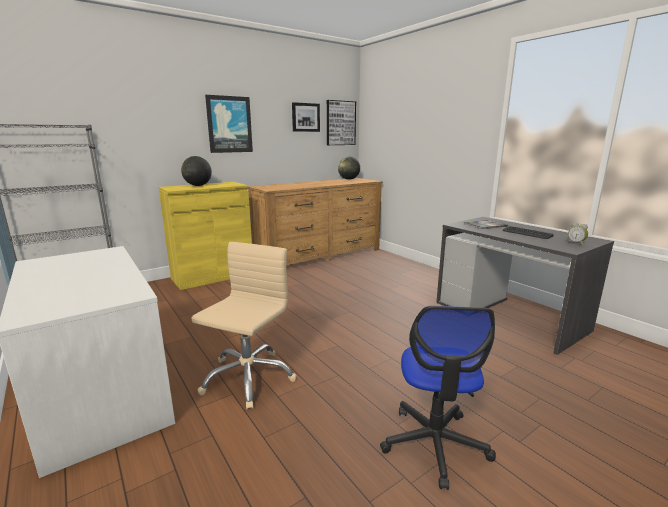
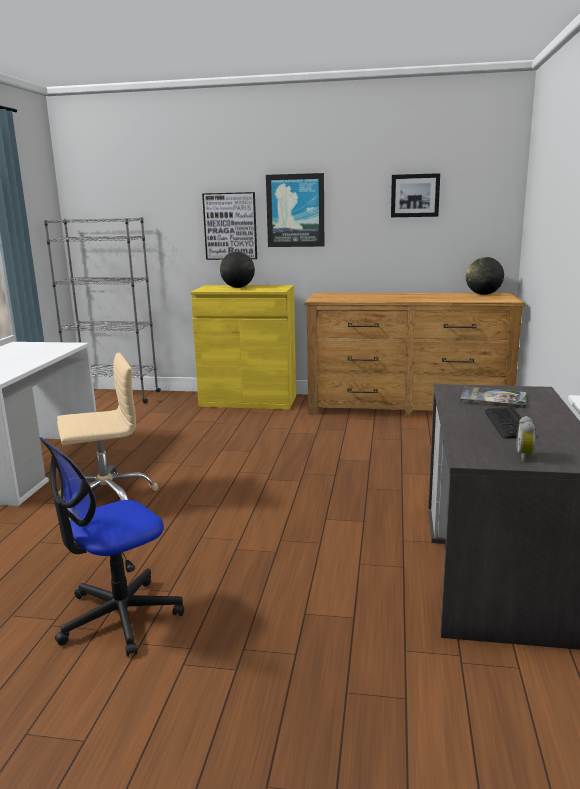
camera: 45 degrees right, 0 degrees up
(340, 123) = (483, 201): picture -> picture (230, 226)

